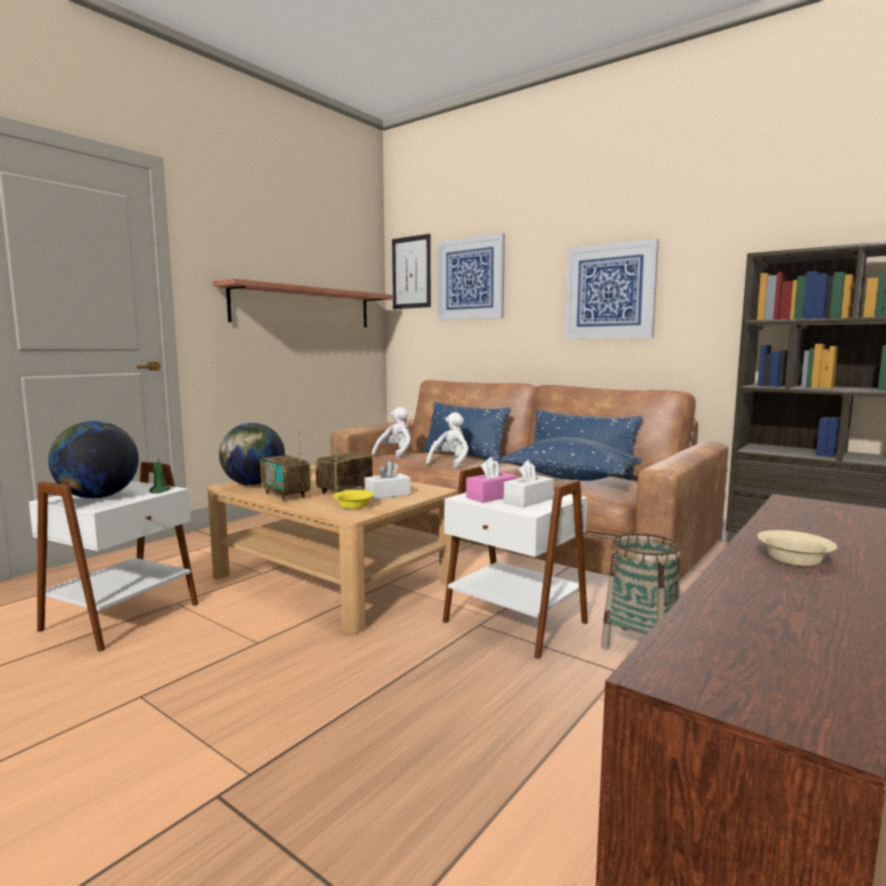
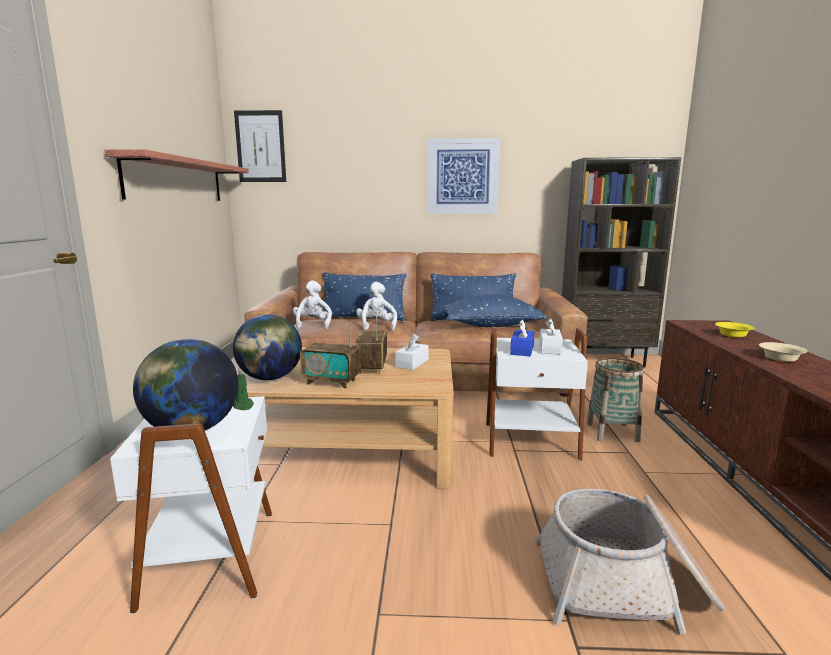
camera: 35 degrees left, 5 degrees up
(350, 778) = (623, 585): none -> basket
(353, 506) = (414, 379): yellow bowl -> yellow bowl (733, 335)
(470, 279) = (330, 158): picture -> none
(491, 496) = (522, 350): pink tissue box -> blue tissue box

